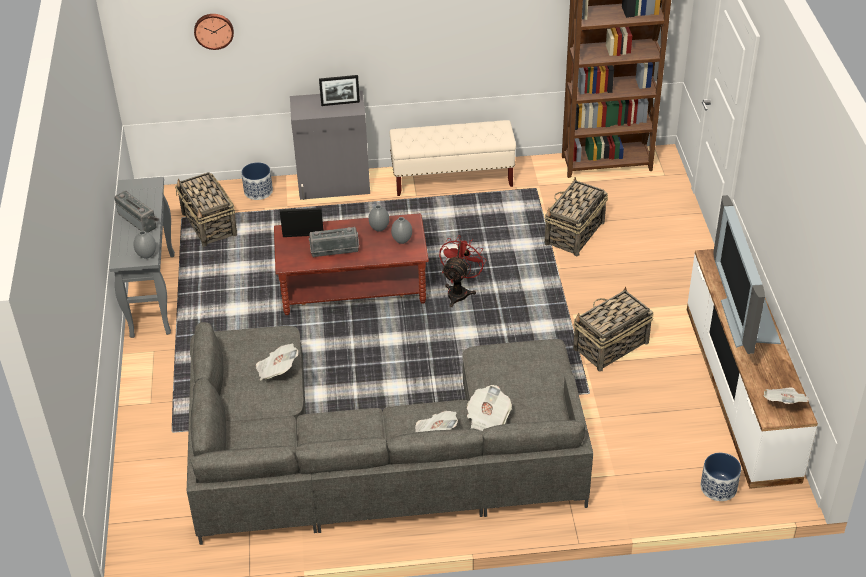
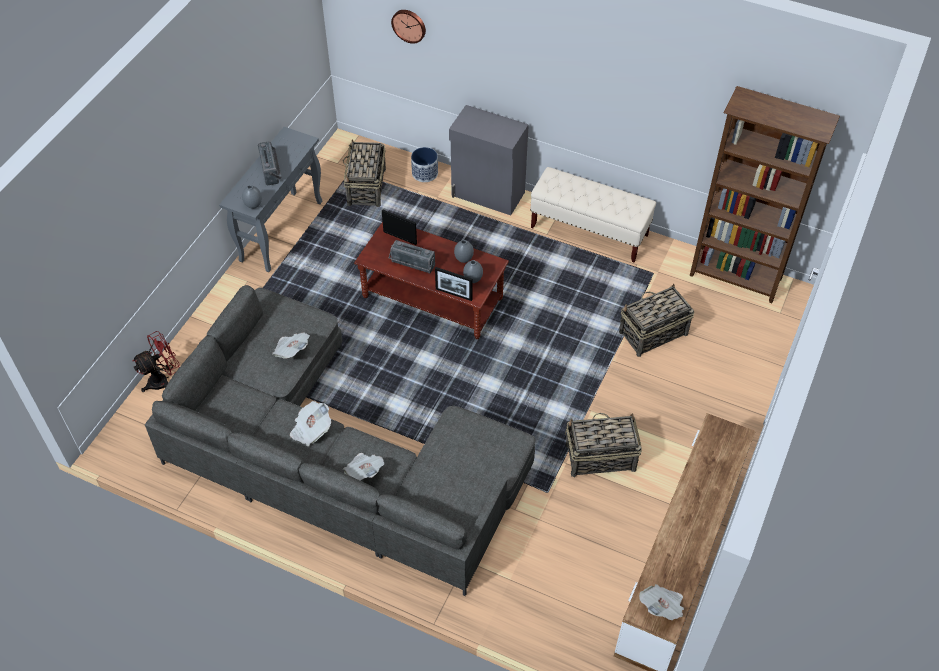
camera: 30 degrees right, 10 degrees up
(340, 103) = (500, 129): picture frame -> picture frame (454, 294)
(459, 291) = (514, 342): red fan -> red fan (163, 380)
(487, 420) = (414, 481): newspaper -> newspaper (311, 430)
(718, 488) = (587, 640): planter -> none
(745, 323) = (692, 509): television -> none

